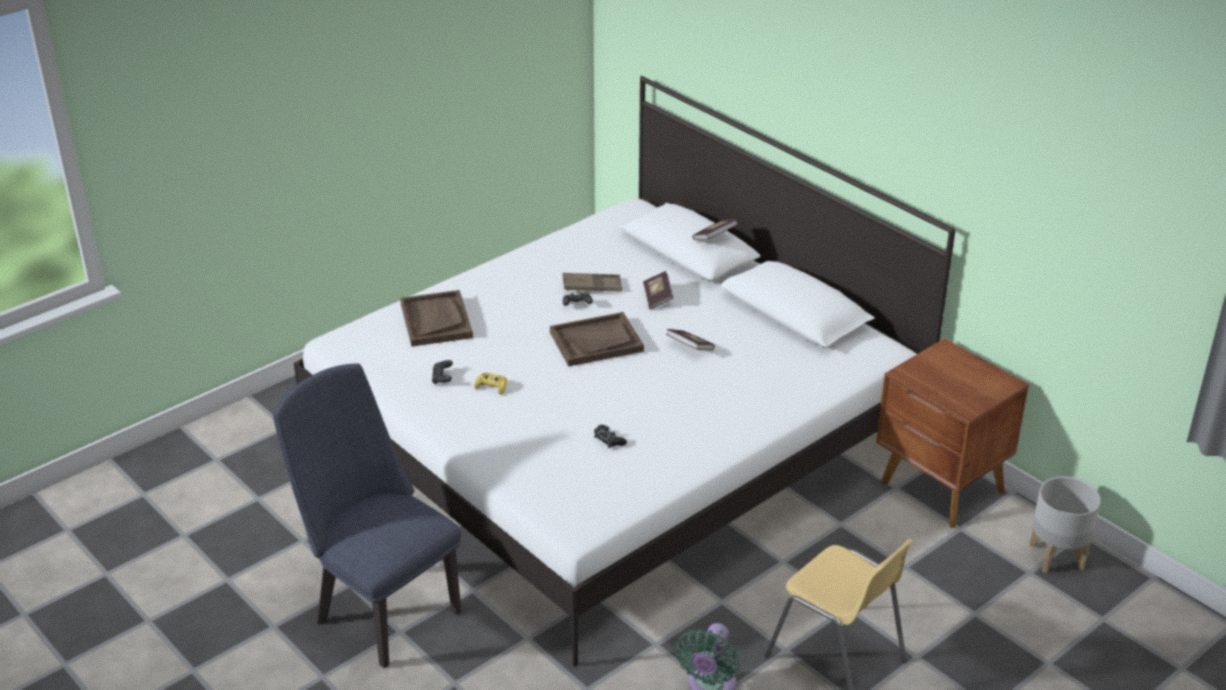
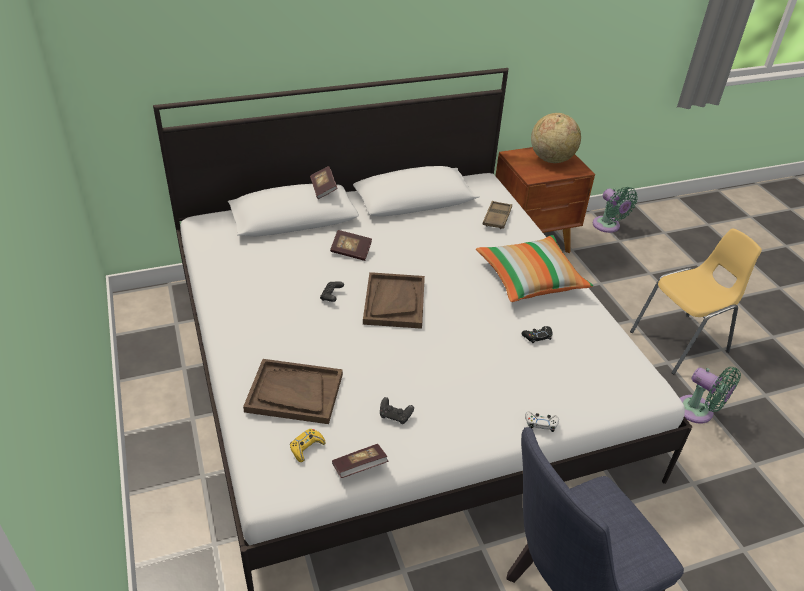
camera: 70 degrees left, 5 degrees up
(482, 461) = (541, 423): none -> white game controller
(491, 387) = (426, 385): yellow game controller -> yellow game controller (306, 447)
(592, 286) = (308, 280): brown tray -> brown tray (497, 218)
(689, 348) = (431, 258): book -> book (359, 467)
(706, 420) = (530, 279): none -> pillow
(968, 381) = (551, 159): none -> globe
(1057, 556) = (608, 226): grey planter -> green fan

